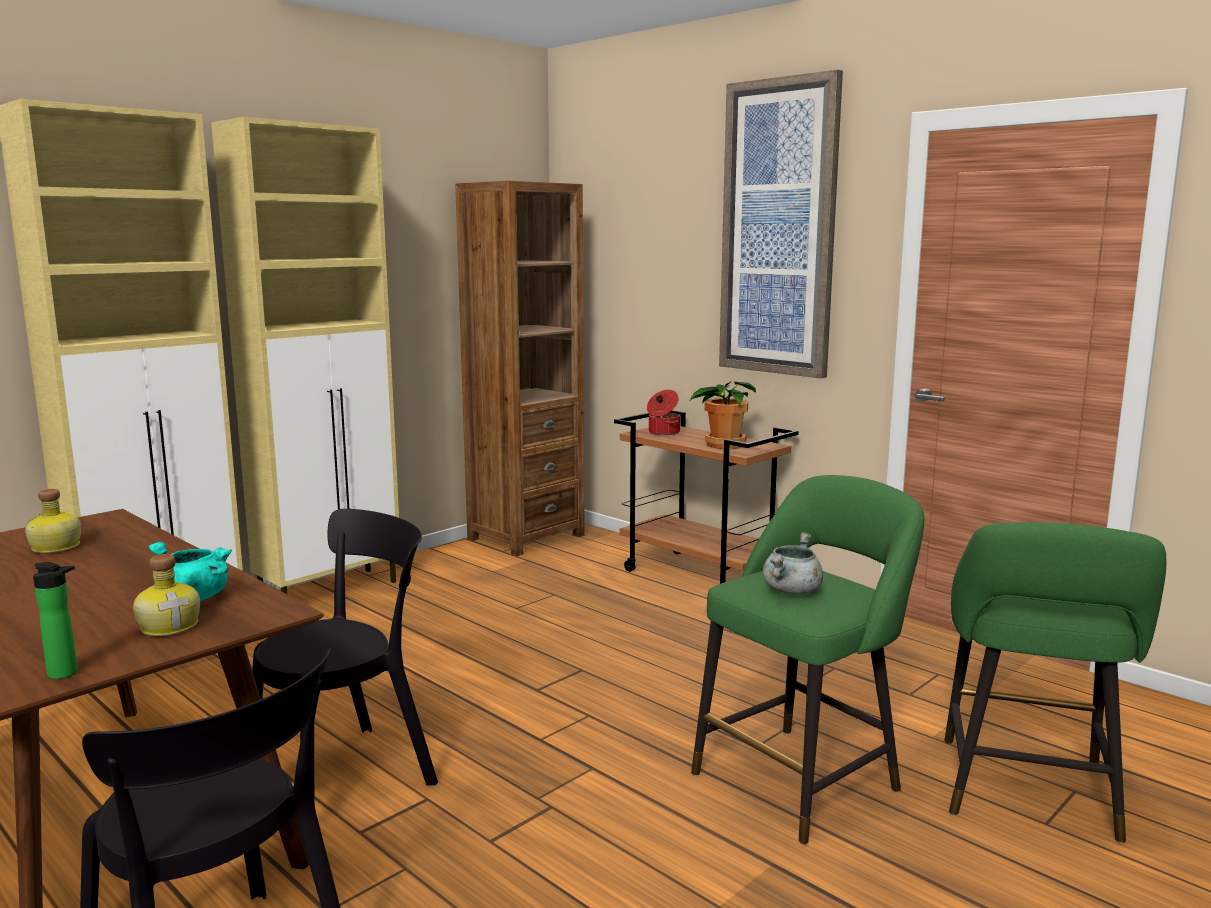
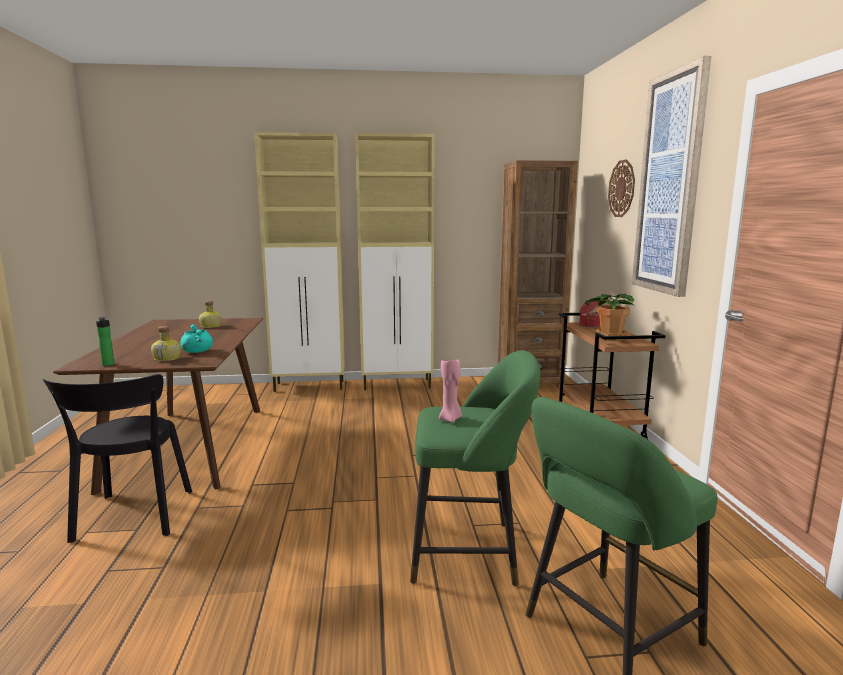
camera: 40 degrees right, 0 degrees up
(349, 774) = (284, 461): black chair -> none
(670, 230) = (622, 188): none -> wall clock
(792, 591) = (450, 419): grey cooking pot -> pink candle

